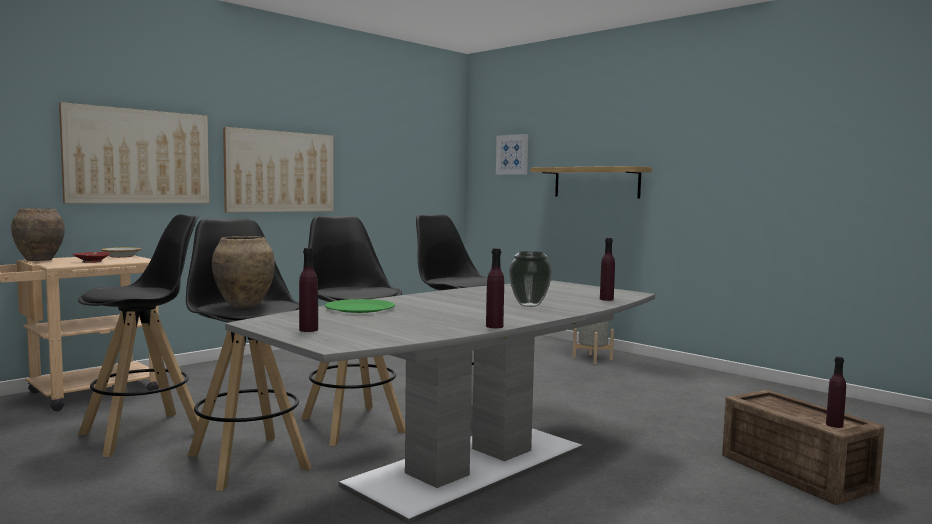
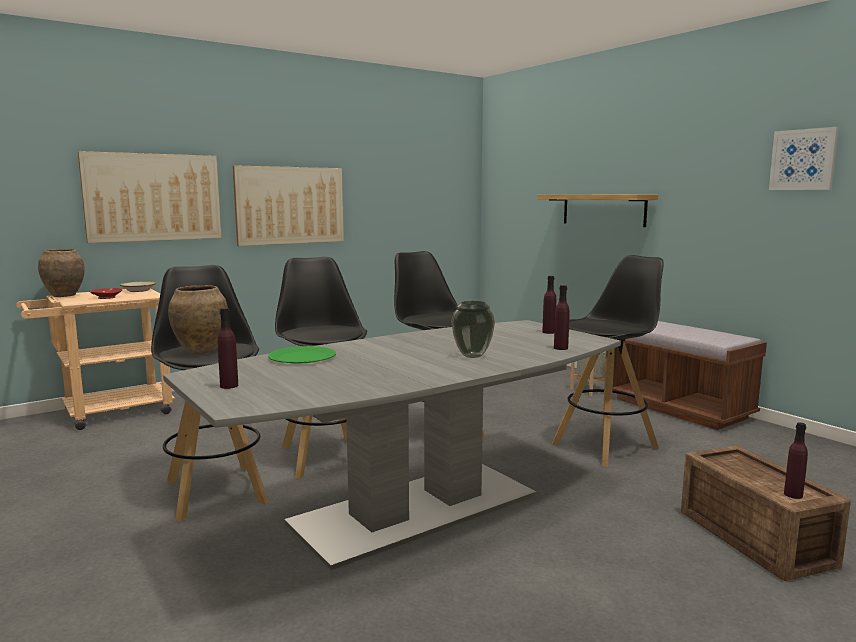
camera: 10 degrees right, 5 degrees up
(144, 433) = (141, 456): black stool -> black stool (606, 445)
(494, 326) = (411, 385): purple bottle -> purple bottle (548, 332)
(512, 154) = (524, 180): picture -> picture (803, 159)
(682, 371) = (679, 408): none -> brown bench

